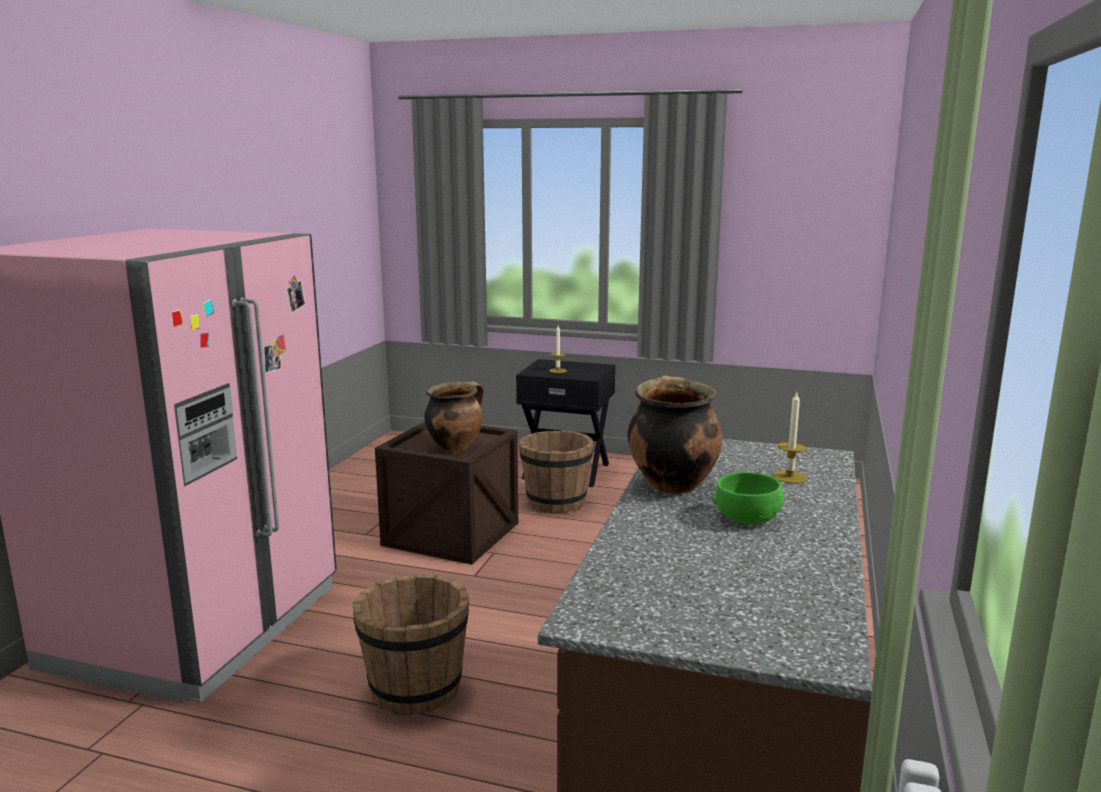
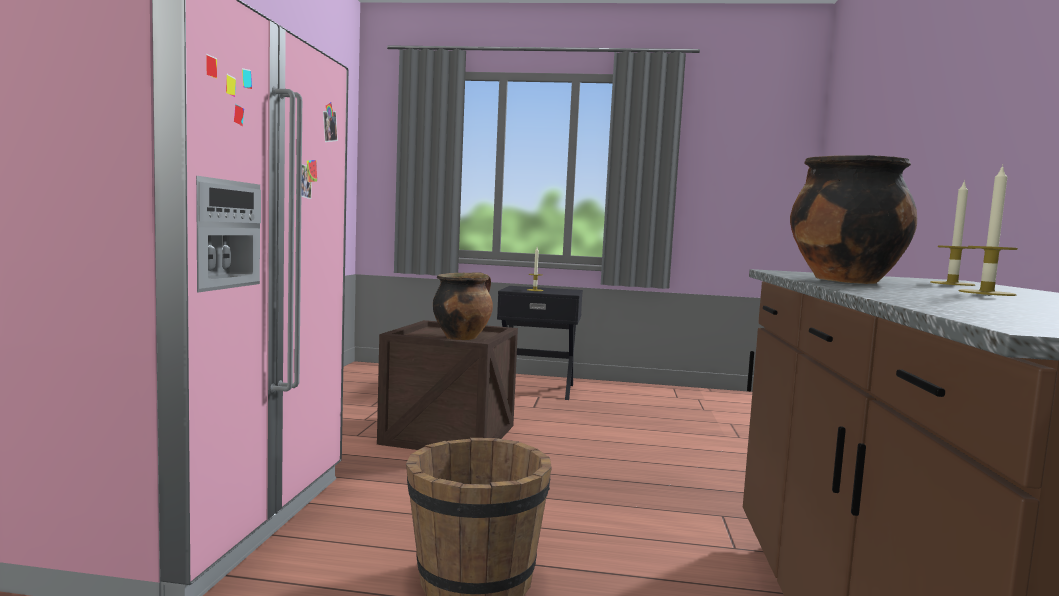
camera: 10 degrees left, 10 degrees down
(556, 502) = (541, 410): brown bucket -> none
(747, 517) = (986, 293): green bowl -> candle

